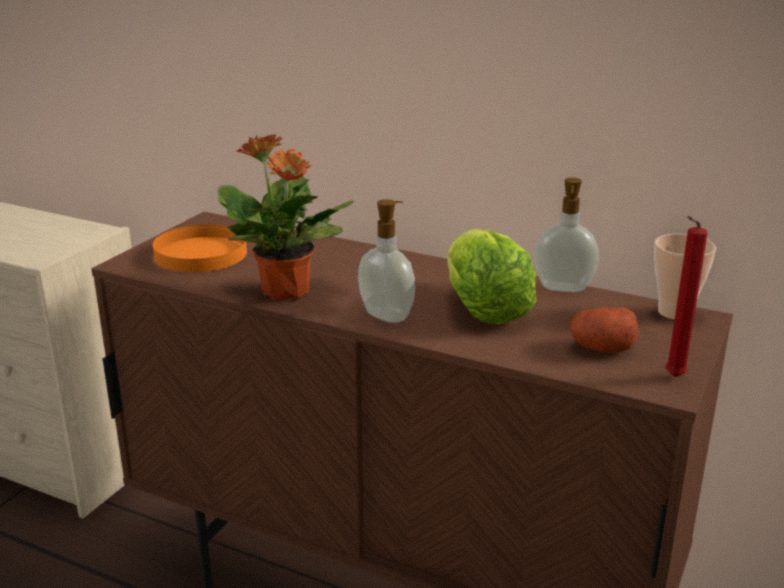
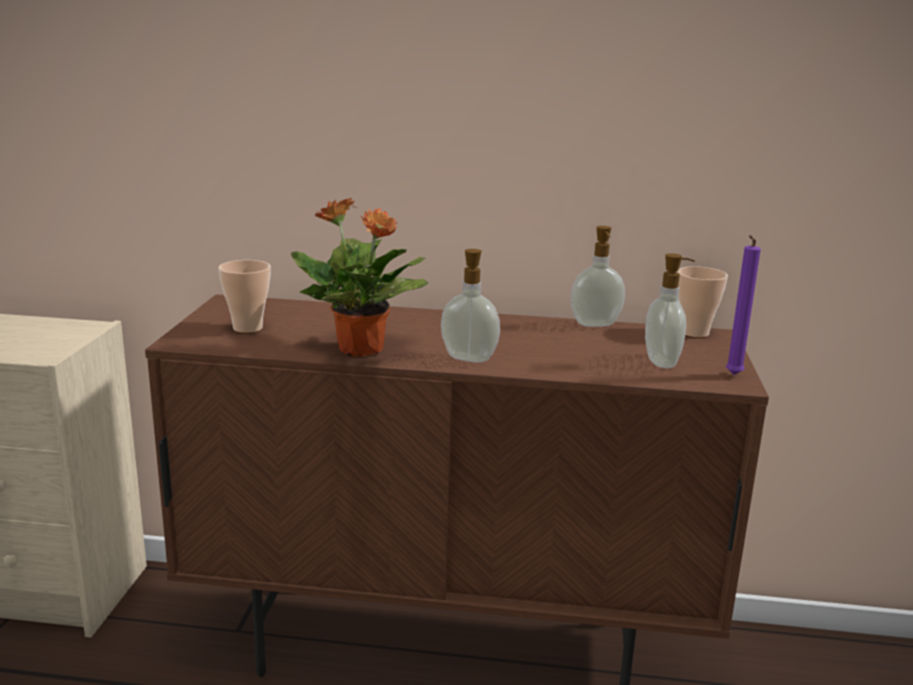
camera: 20 degrees left, 5 degrees down
(200, 254) = (247, 328): orange plate -> cup
(483, 309) = (545, 345): lettuce -> none
(601, 348) = (663, 362): potato -> soap dispenser
(672, 377) = (732, 375): red candle -> purple candle

